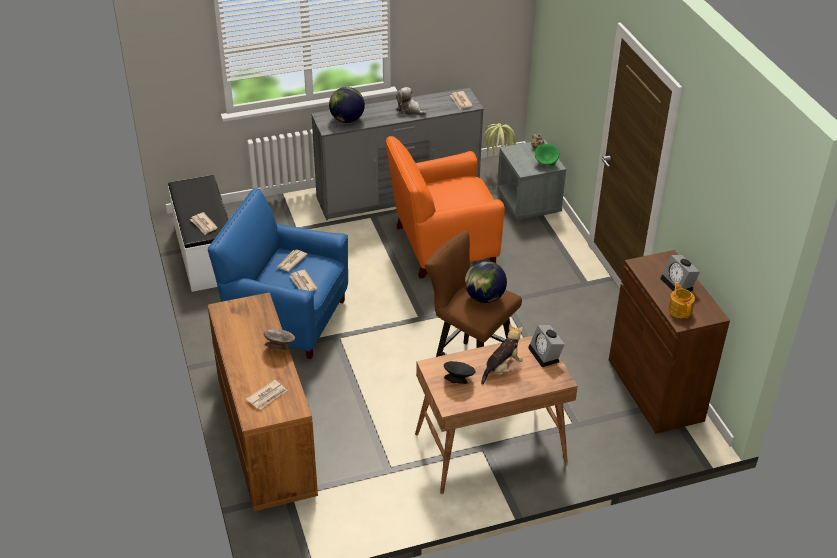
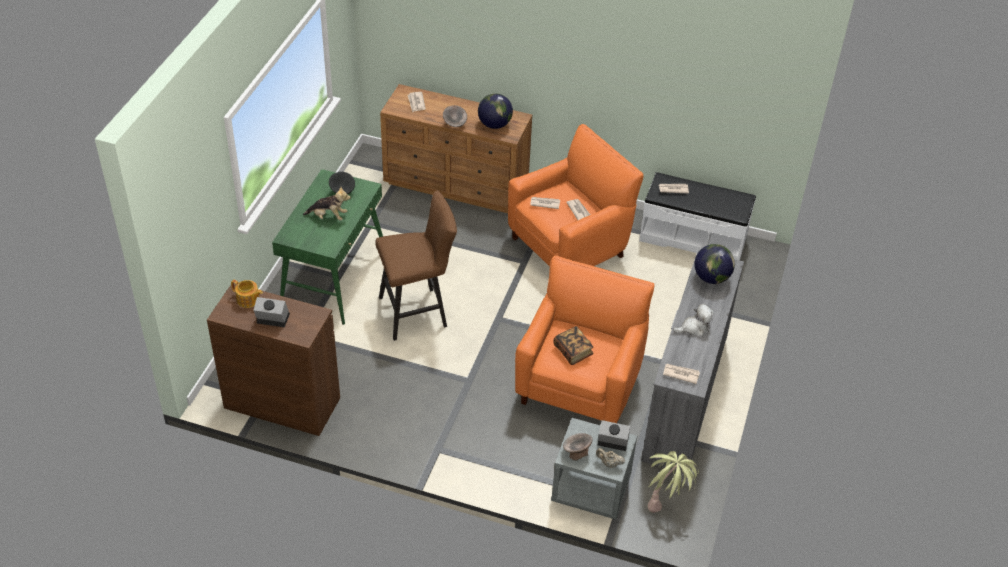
camera: 125 degrees right, 5 degrees up
(286, 319) = (569, 246): blue armchair -> orange armchair
(462, 196) = (573, 351): none -> book
(484, 297) = (406, 251): globe -> globe (495, 124)
(489, 449) = (334, 278): brown desk -> green desk
(502, 368) = (328, 217): plush toy -> plush toy turned 75 degrees counterclockwise
(545, 355) = (315, 244): alarm clock -> alarm clock (611, 442)
(546, 164) = (576, 452): green bowl -> grey bowl

